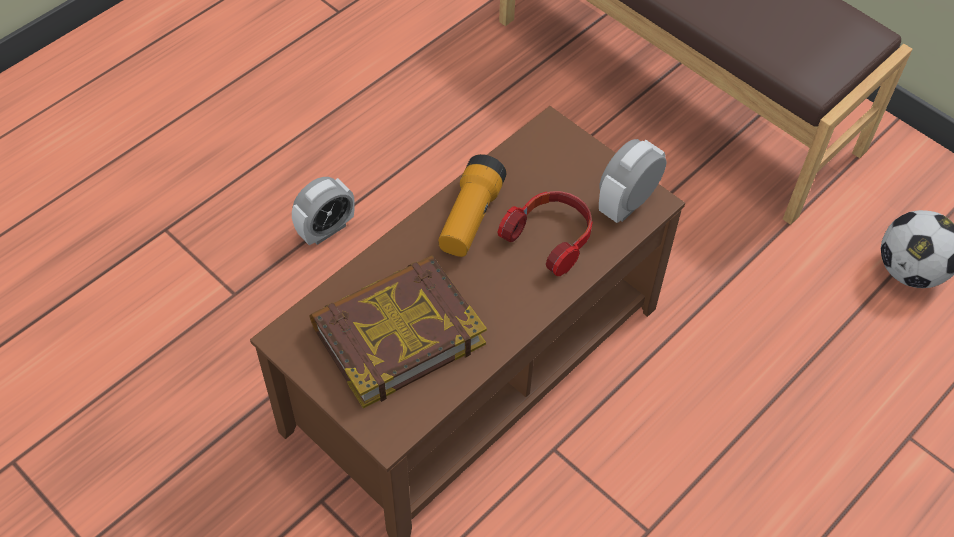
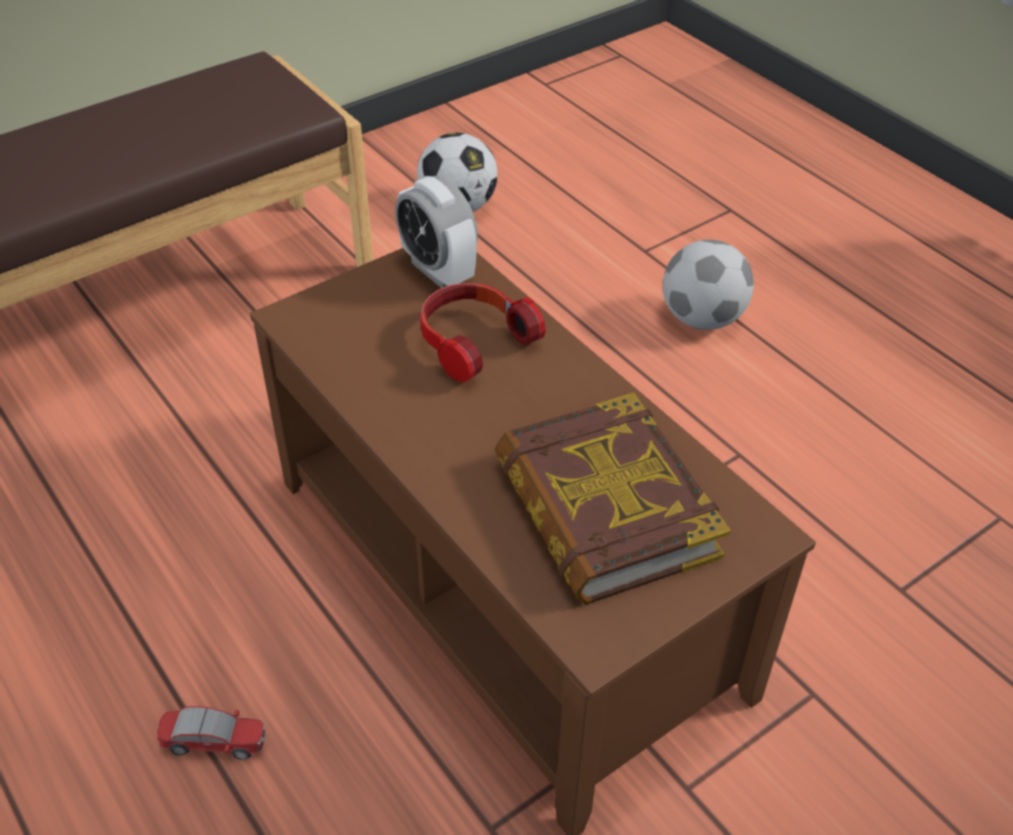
camera: 80 degrees left, 10 degrees down
(326, 229) = (214, 742): alarm clock -> toy car
(470, 218) = (421, 412): flashlight -> none
(823, 494) = (702, 318): none -> football

